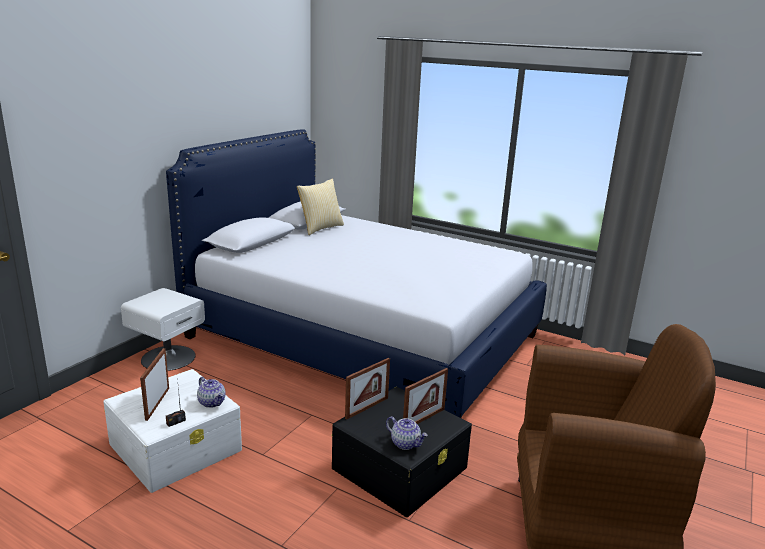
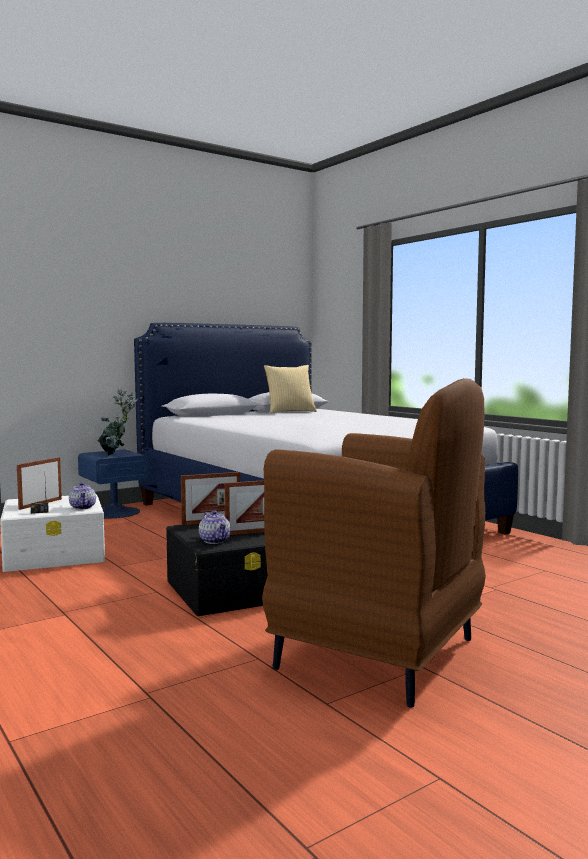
camera: 25 degrees right, 15 degrees down
(168, 357) = (114, 512): white nightstand -> blue nightstand
(170, 304) = (116, 455): none -> potted plant

